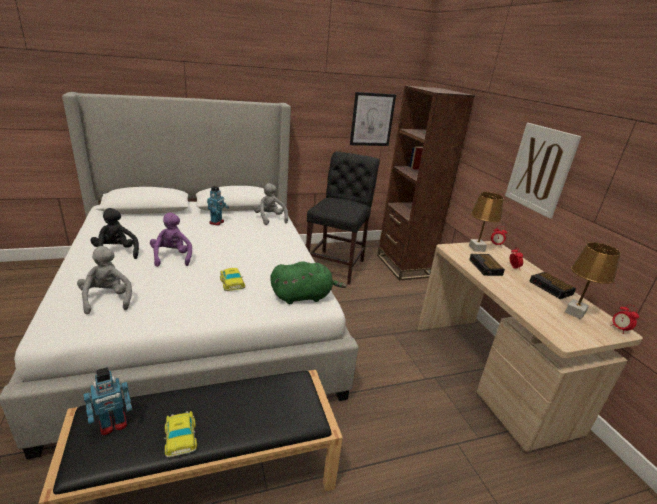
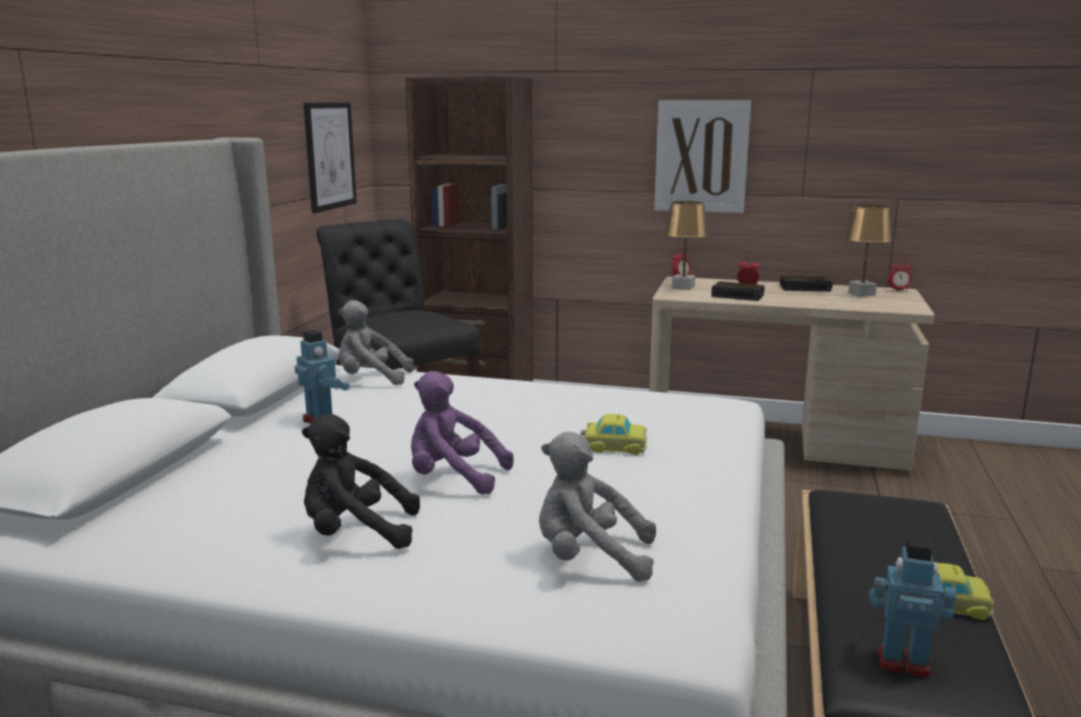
camera: 55 degrees left, 10 degrees down
(113, 425) = (903, 662): toy robot -> toy robot turned 75 degrees counterclockwise
(304, 296) = (700, 409): green plush toy -> none

